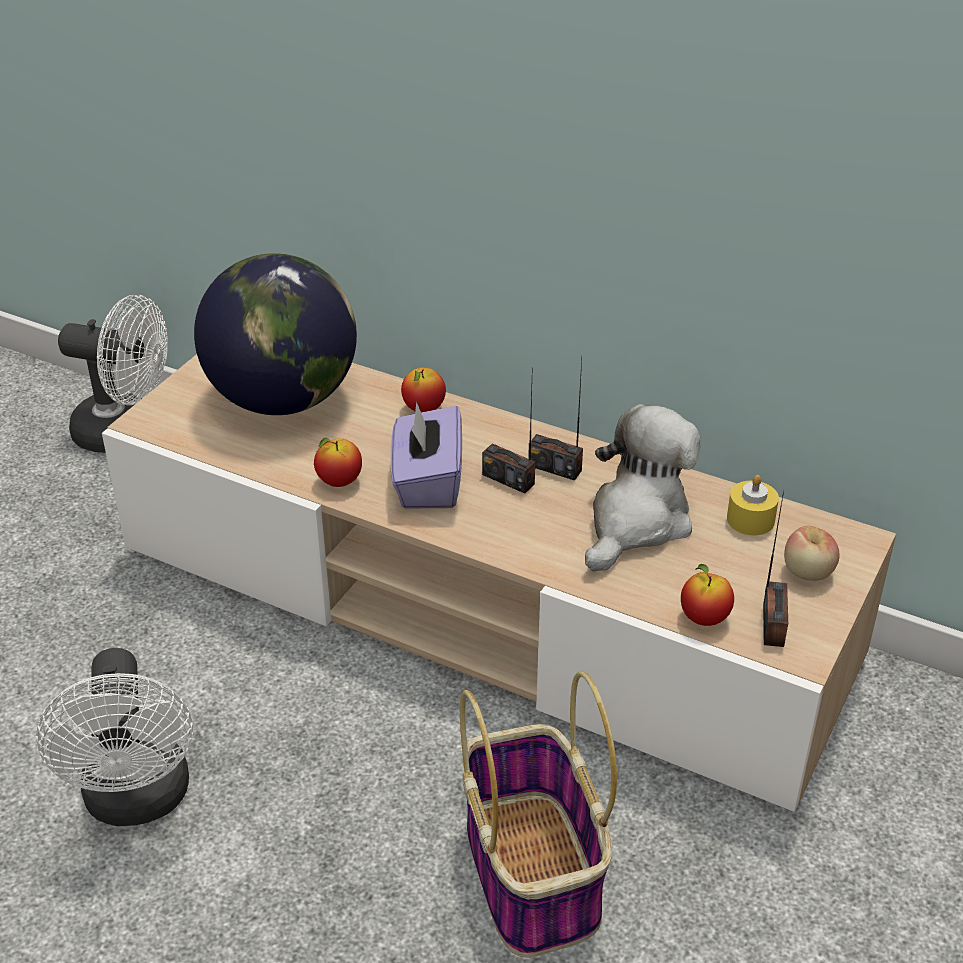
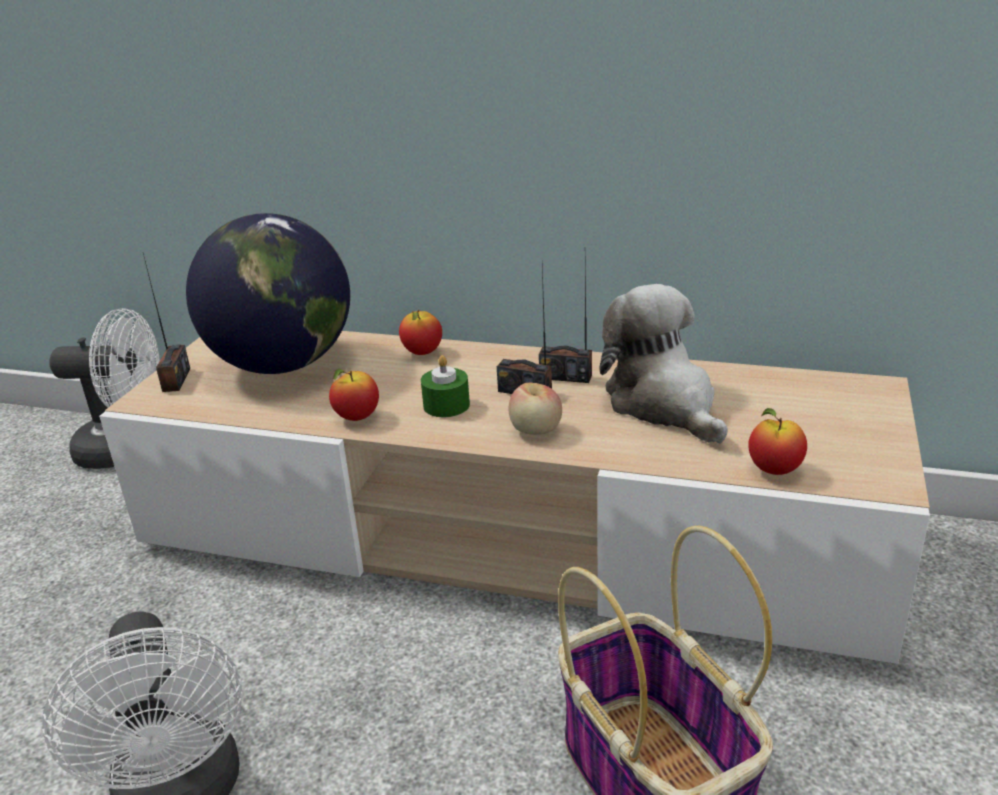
camera: 10 degrees left, 10 degrees down
(427, 482) = (446, 405): purple tissue box -> green candle
(636, 521) = (664, 404): plush toy -> plush toy turned 45 degrees counterclockwise
(750, 519) = (769, 387): yellow candle -> none
(772, 625) = (844, 465): radio -> radio (176, 380)
(808, 572) = (849, 418): apple -> apple (536, 430)

